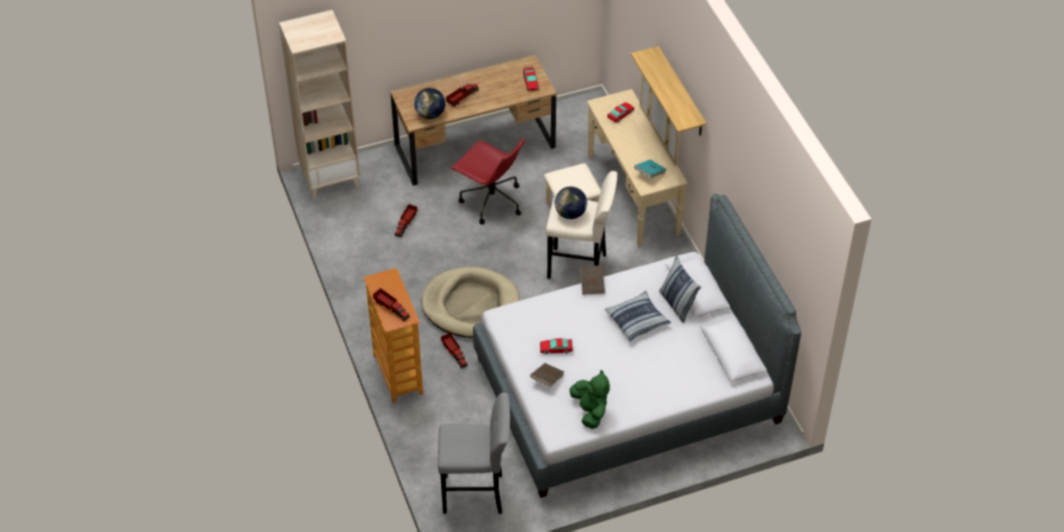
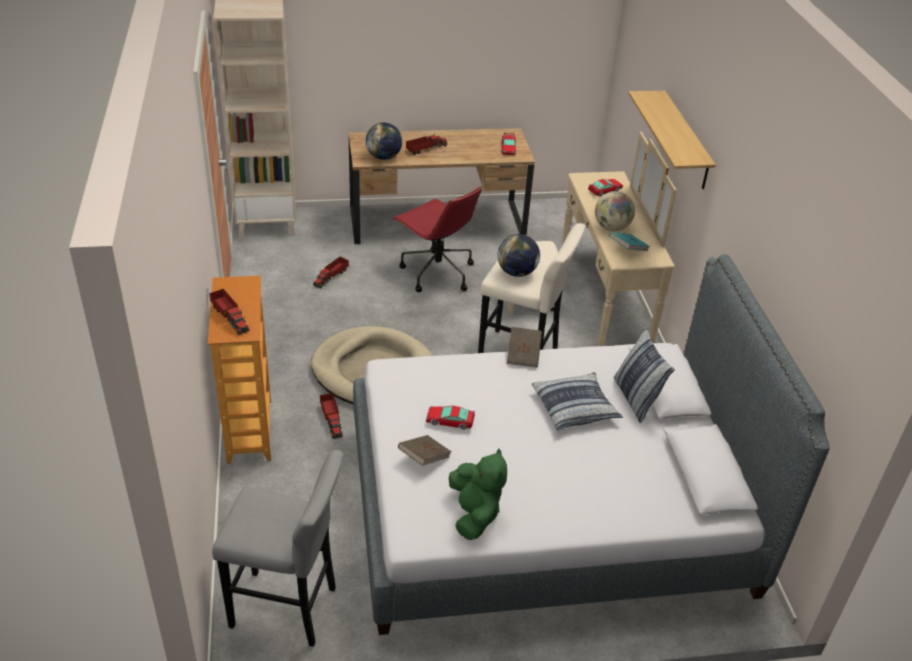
camera: 10 degrees right, 10 degrees down
(633, 154) = (611, 227): none -> globe

